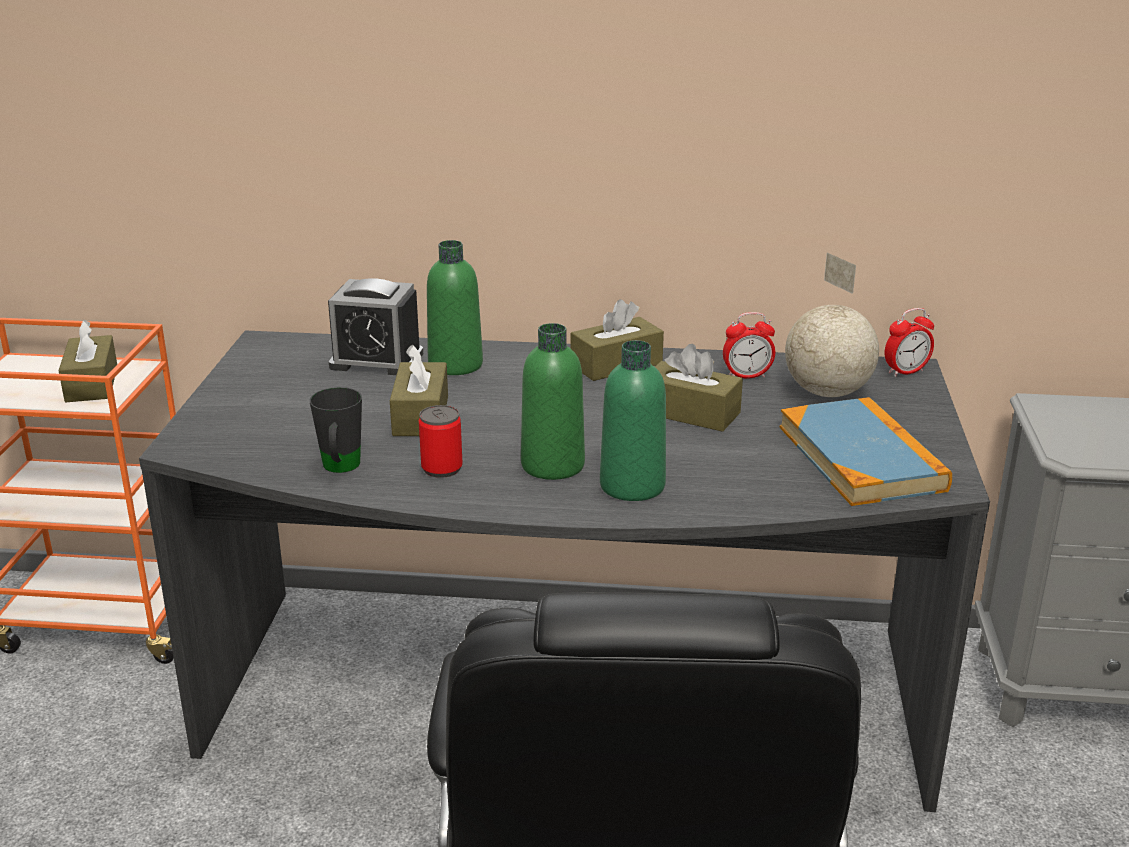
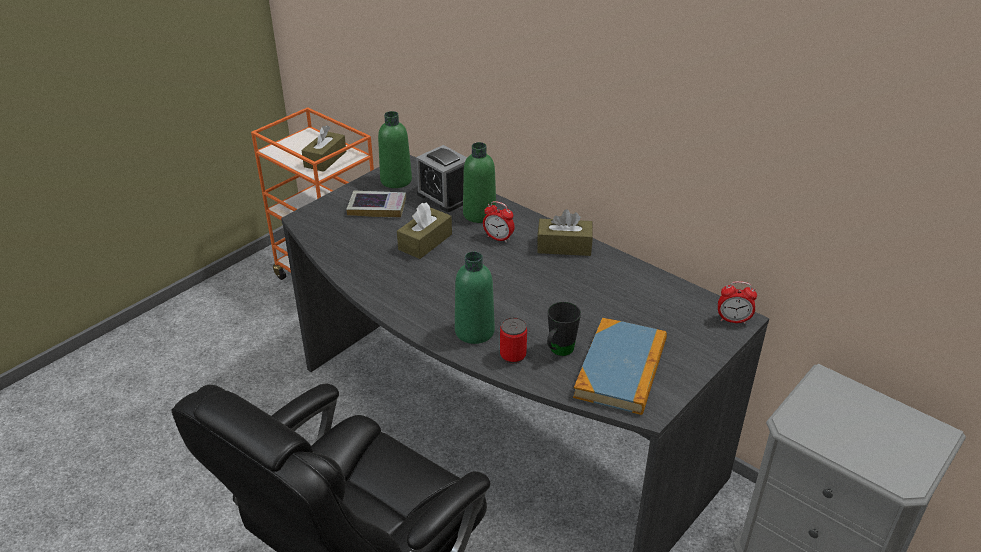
camera: 35 degrees right, 10 degrees up
(290, 400) = (377, 208): none -> book
(340, 469) = (353, 260): black mug -> black mug (558, 352)
(442, 468) = (398, 280): can -> can (513, 355)
(552, 465) = (451, 301): green bottle -> green bottle (396, 180)
(690, 413) = (563, 296): brown tissue box -> none
(747, 376) = (628, 284): alarm clock -> alarm clock (498, 238)
(827, 393) = (661, 315): globe -> none

